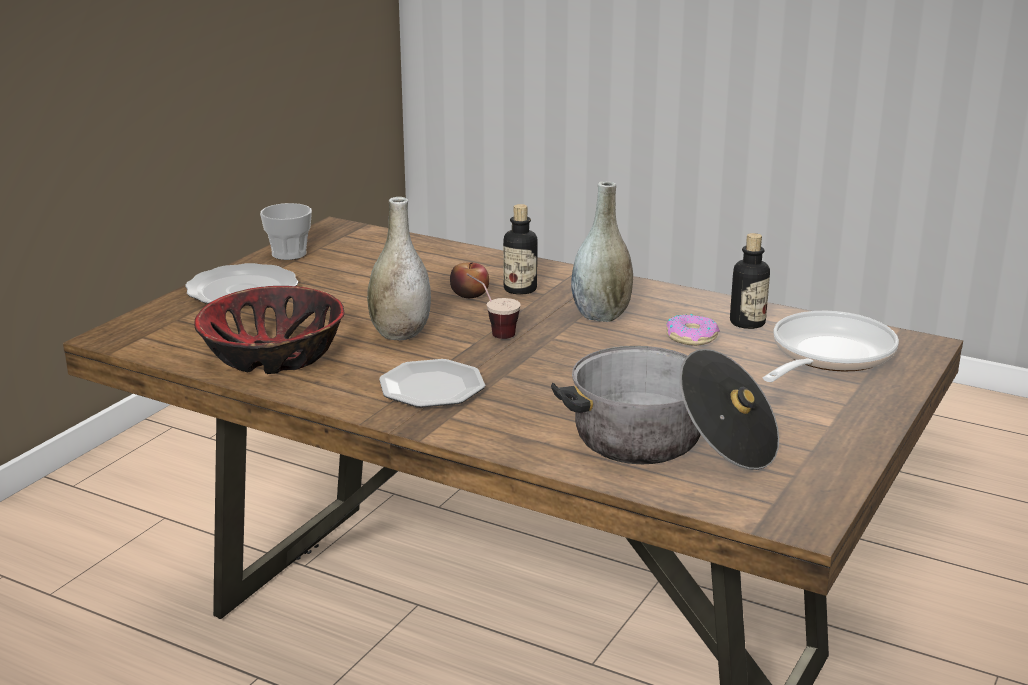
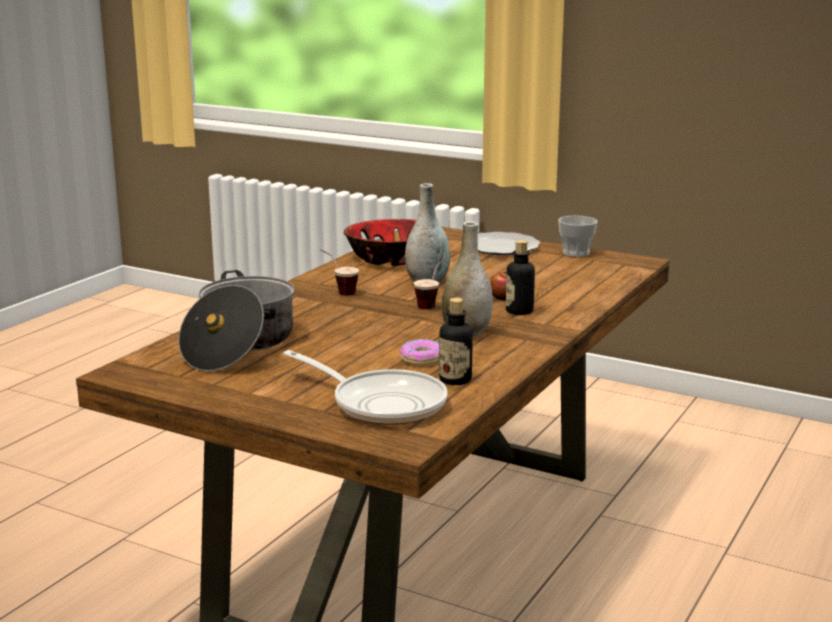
camera: 90 degrees right, 5 degrees down
(433, 387) = (339, 291): plate -> cup

